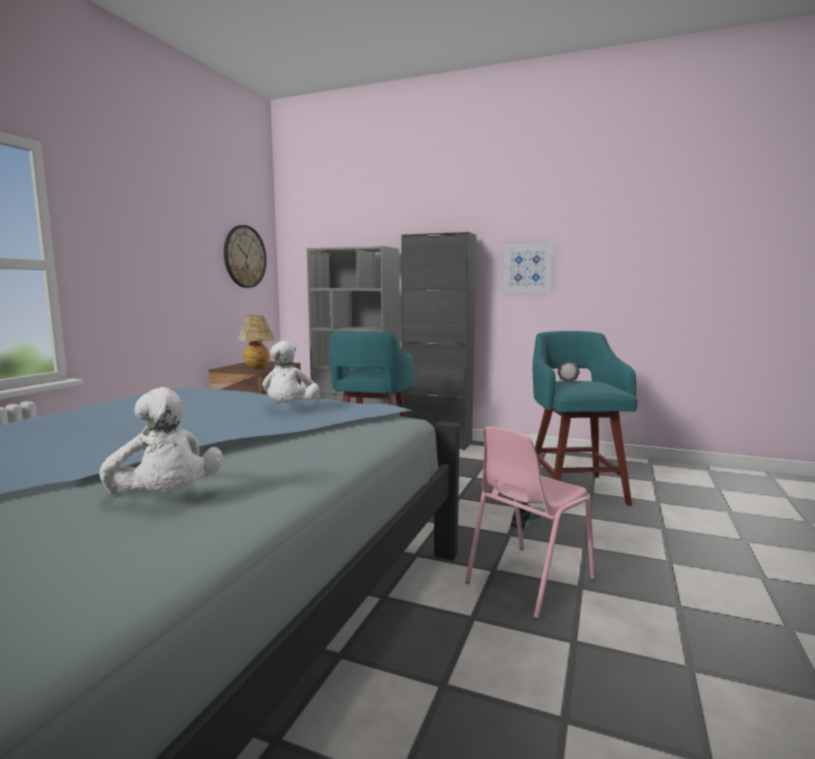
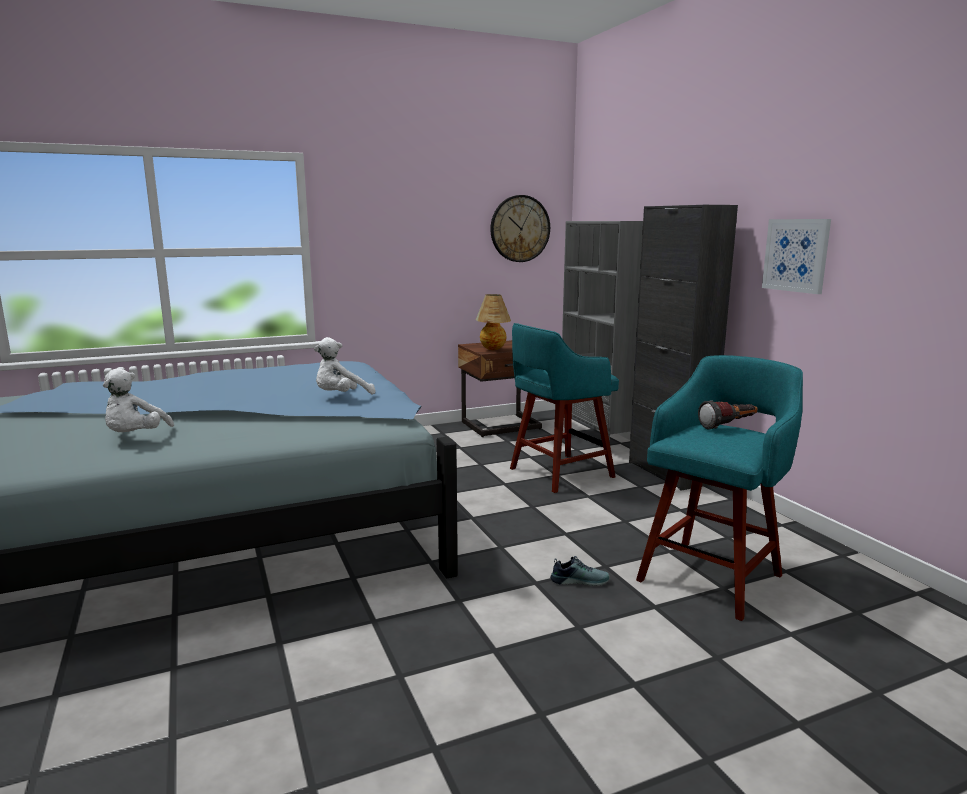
camera: 45 degrees right, 5 degrees up
(527, 580) = (465, 622): pink chair -> none

